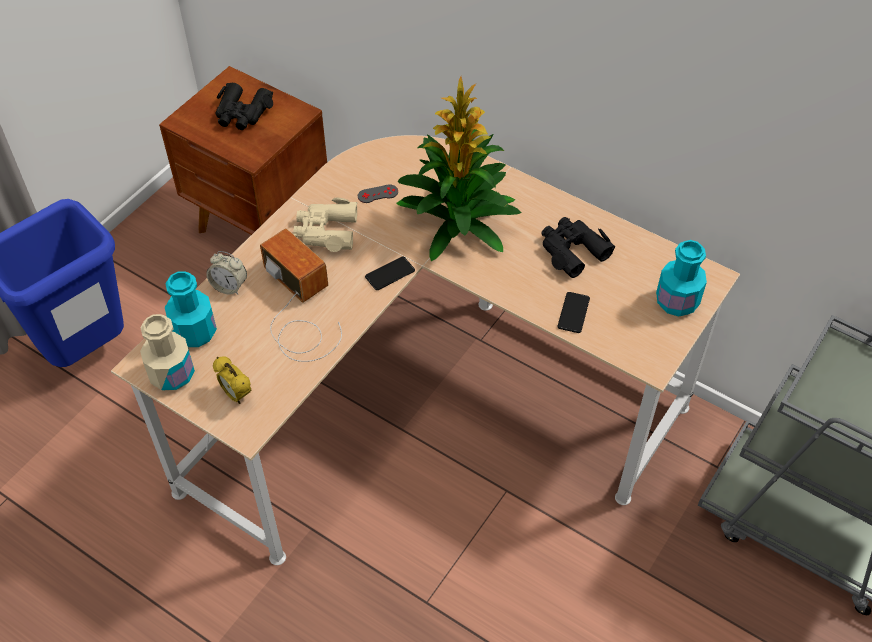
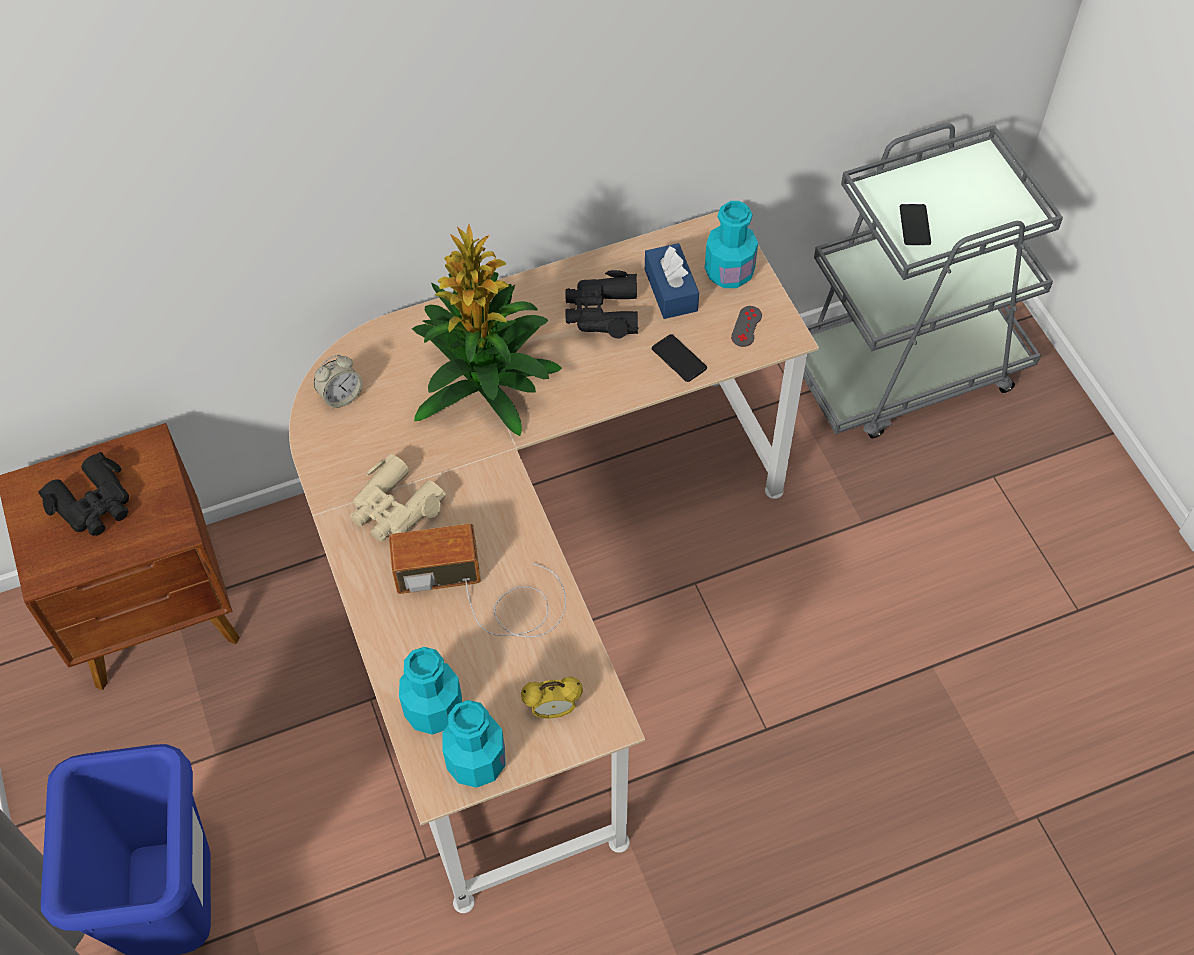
camera: 55 degrees left, 5 degrees up
(172, 374) = (476, 761): beige bottle -> turquoise bottle
(229, 286) = (395, 642): alarm clock -> alarm clock (341, 396)
(378, 194) = (382, 431): grey game controller -> grey game controller (746, 326)
(390, 274) = (503, 482): phone -> phone (914, 225)
(628, 277) = (670, 290): none -> blue tissue box

